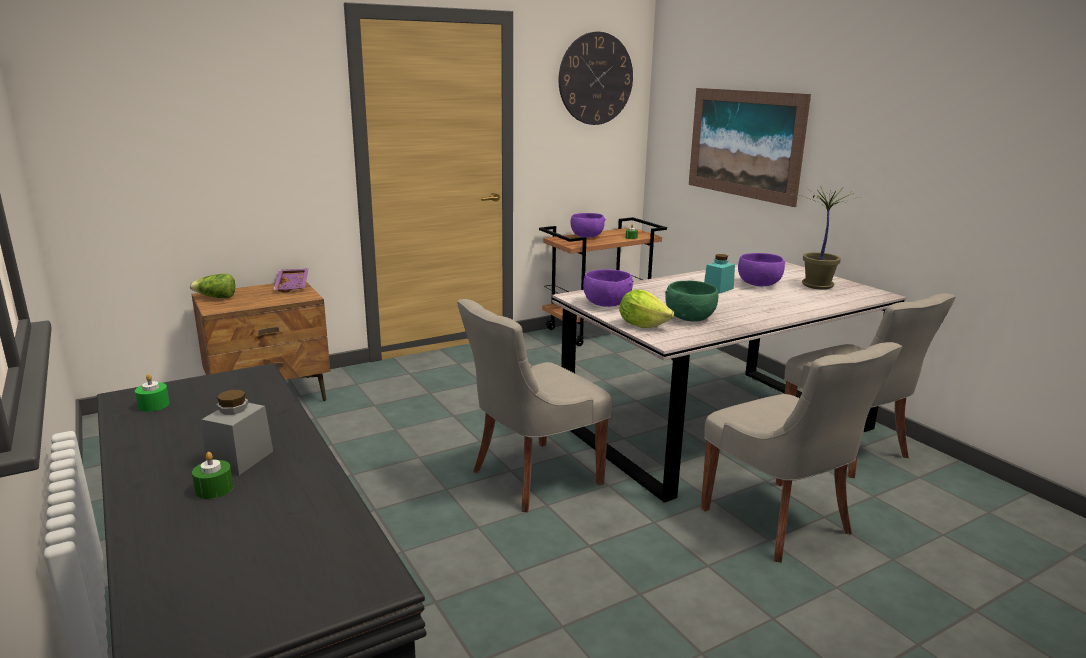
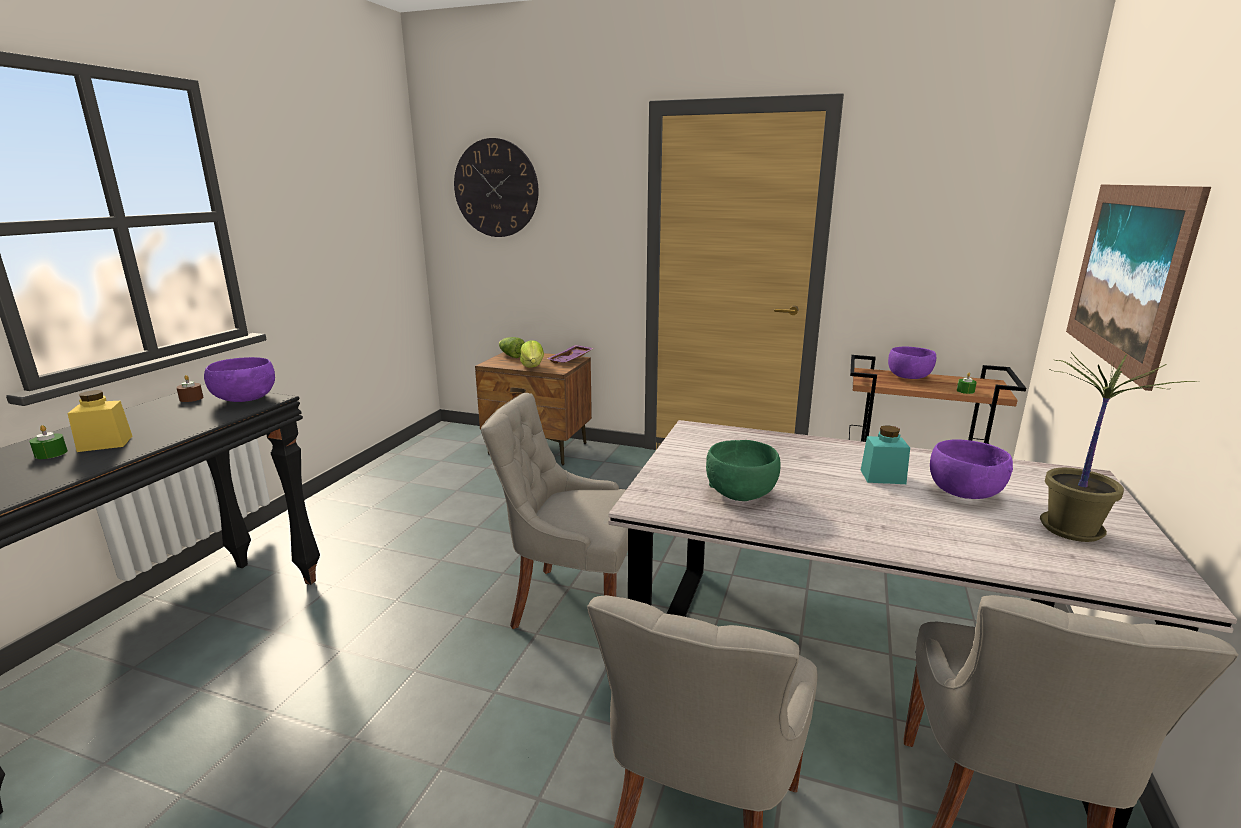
camera: 50 degrees right, 0 degrees up
(153, 405) = (191, 398): green candle -> brown candle
(240, 459) = (105, 443): grey jar -> yellow jar
(595, 79) = (966, 174): wall clock -> wall clock (496, 188)
(606, 304) = (697, 446): purple bowl -> purple bowl (244, 399)
(642, 325) = (668, 479): lettuce -> lettuce (532, 366)

